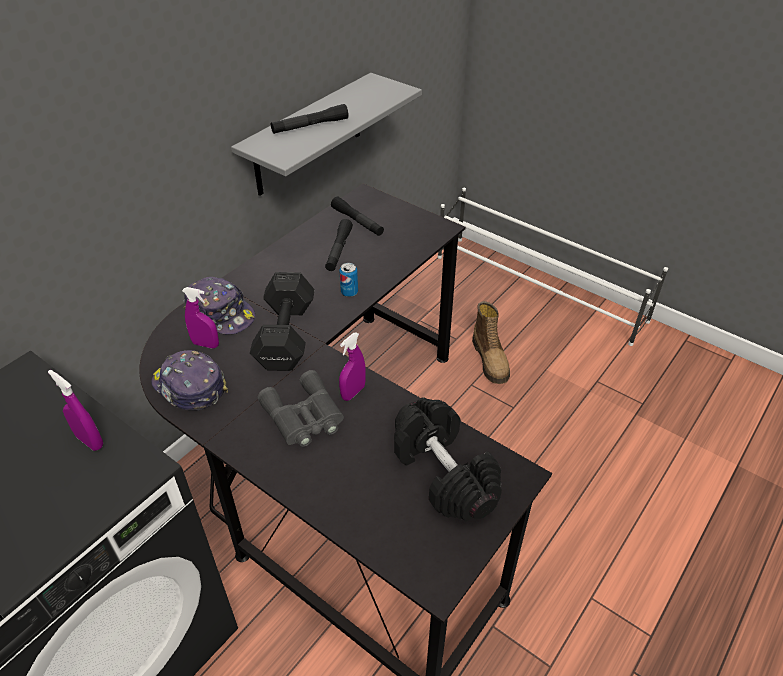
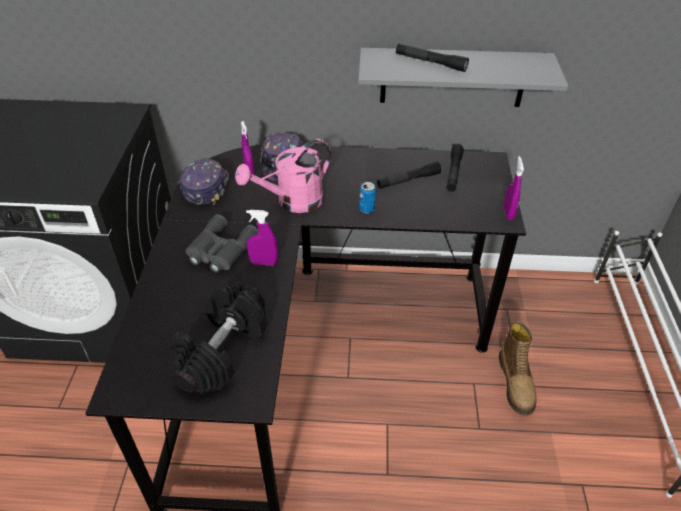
camera: 55 degrees right, 0 degrees up
(90, 441) = (94, 160): purple spray bottle -> purple spray bottle (508, 213)
(287, 334) = (292, 202): black dumbbell -> pink watering can
(491, 360) = (516, 383): boot -> boot turned 45 degrees counterclockwise

